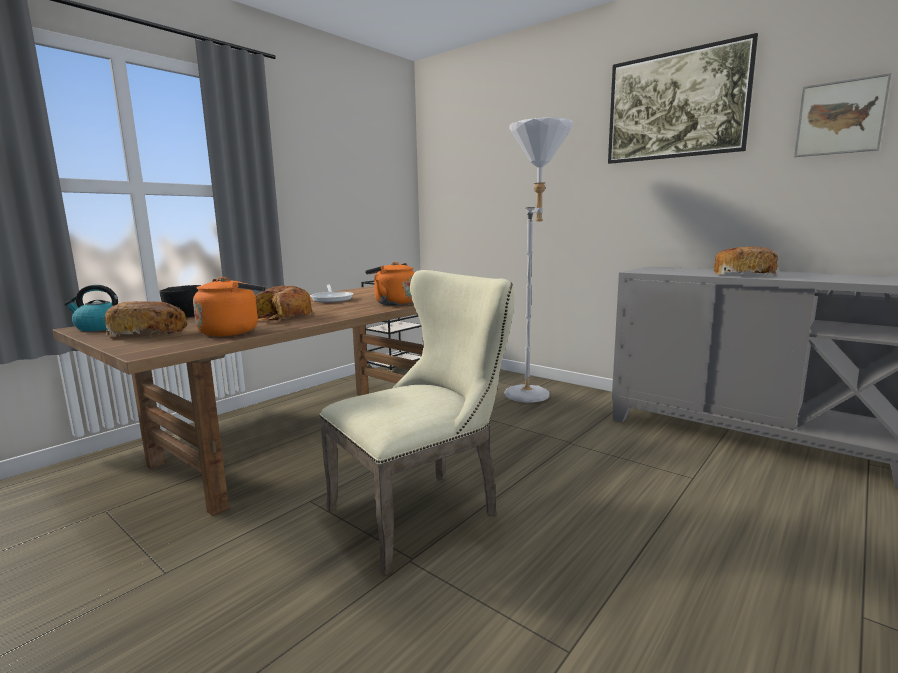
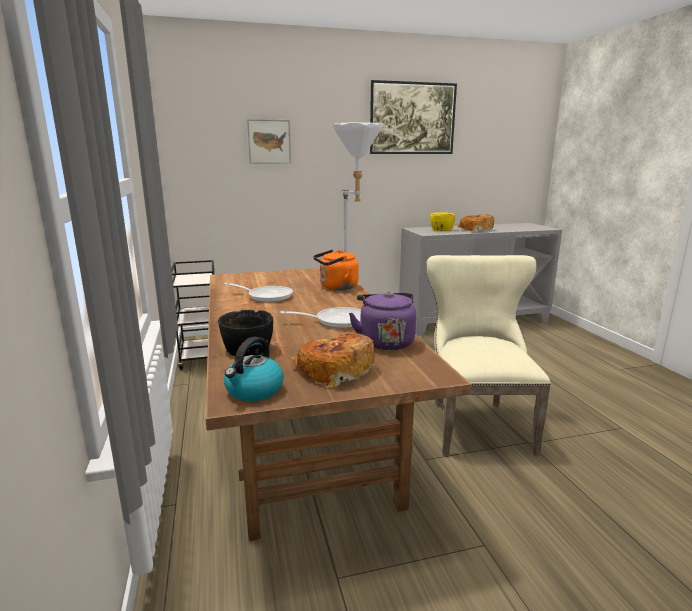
camera: 55 degrees left, 5 degrees up
(233, 332) = (385, 342): orange kettle -> purple kettle
(281, 317) = (336, 321): bread -> frying pan
(687, 270) = (441, 230): none -> yellow bowl
(840, 117) = (491, 140): picture -> picture (269, 141)

